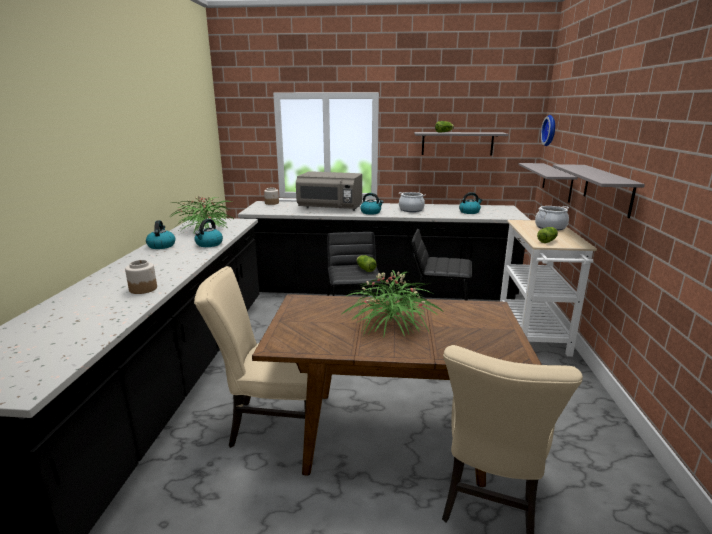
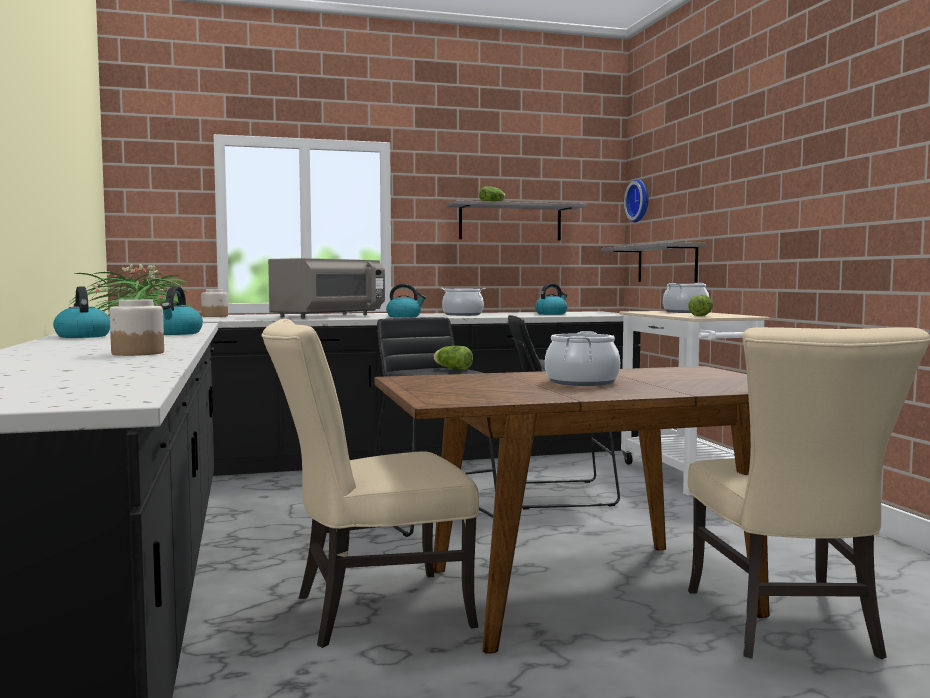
camera: 20 degrees left, 15 degrees down
(330, 208) = (329, 316): grey microwave -> grey microwave turned 45 degrees counterclockwise
(391, 323) = (582, 382): potted plant -> cooking pot
(607, 189) = (765, 239): grey shelf -> none

